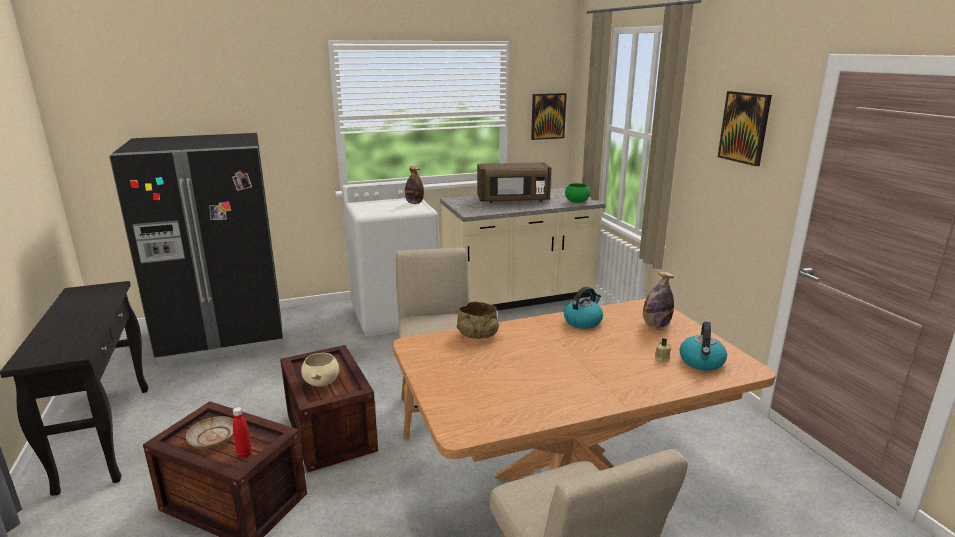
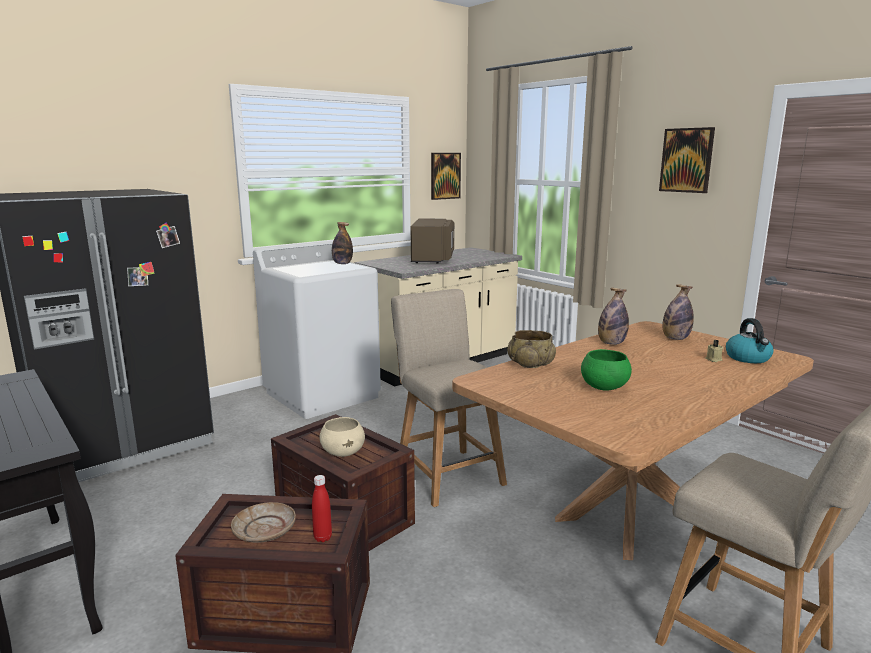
camera: 20 degrees left, 5 degrees down
(513, 200) = (433, 259): brown microwave -> brown microwave turned 60 degrees counterclockwise
(576, 202) = (495, 256): green bowl -> green bowl (603, 387)
(583, 321) = (611, 343): kettle -> bottle

